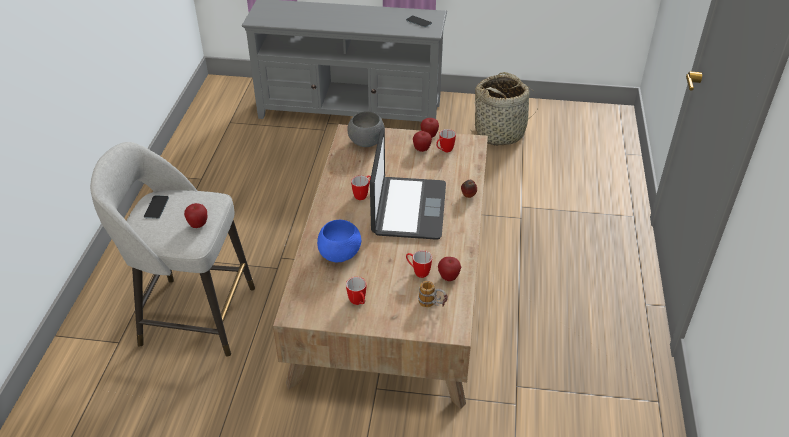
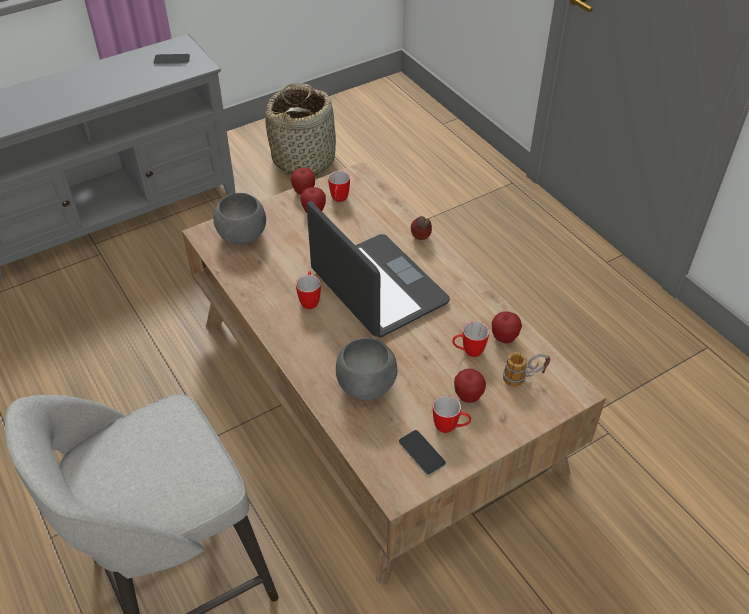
camera: 40 degrees left, 5 degrees up
(156, 207) = (106, 471): phone -> phone (422, 452)
(198, 225) = (195, 457): apple -> apple (468, 396)
(340, 255) = (367, 385): blue bowl -> grey bowl

